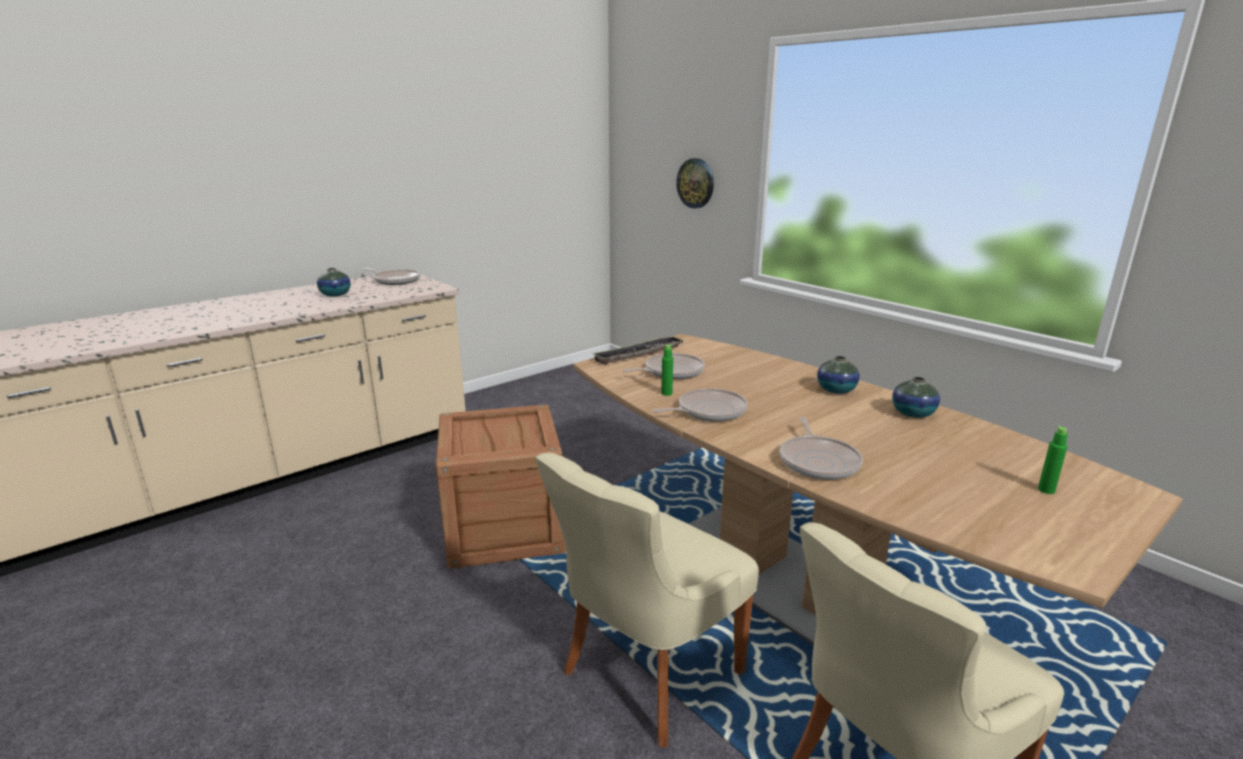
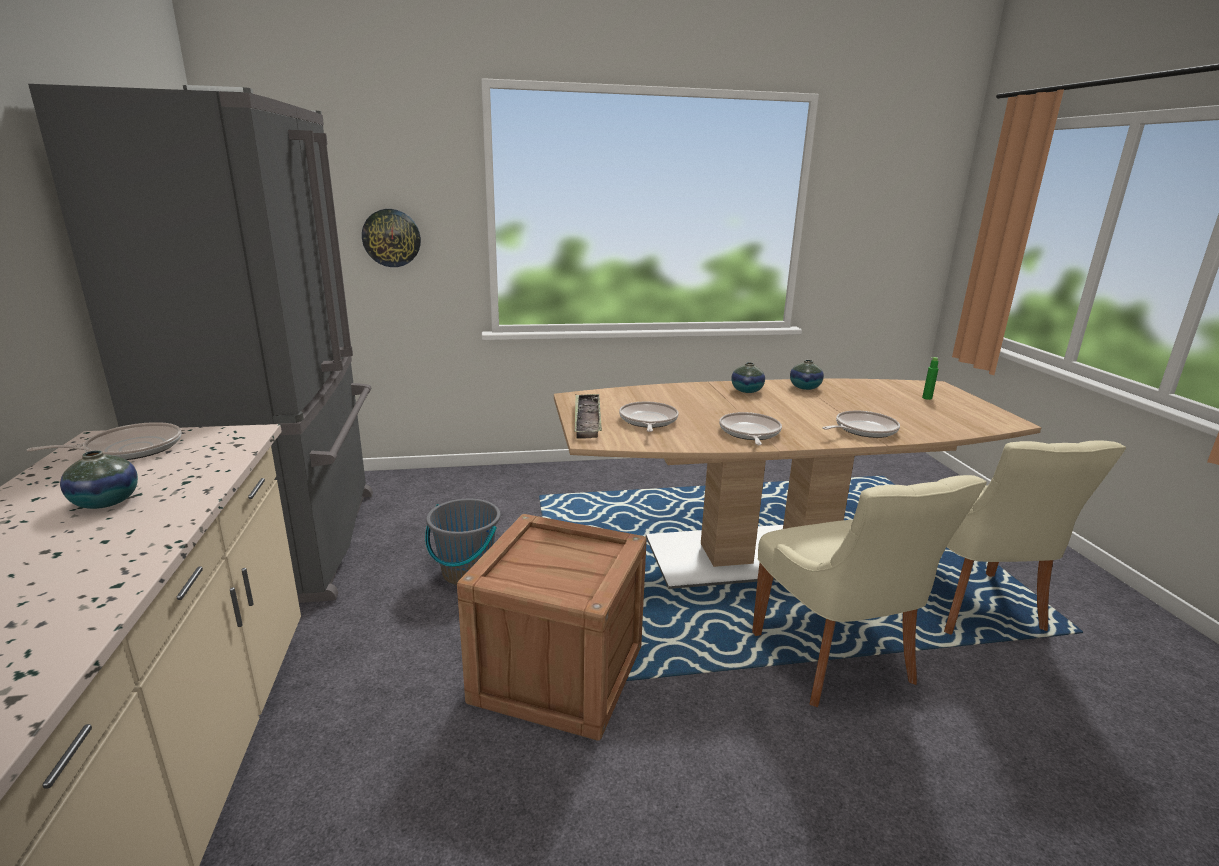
camera: 60 degrees left, 0 degrees up
(551, 393) = (293, 543): none -> grey fridge
(583, 454) = (466, 572): none -> grey bucket
(666, 393) = (696, 435): green bottle -> none
(818, 461) = (863, 430): frying pan -> frying pan turned 60 degrees counterclockwise

